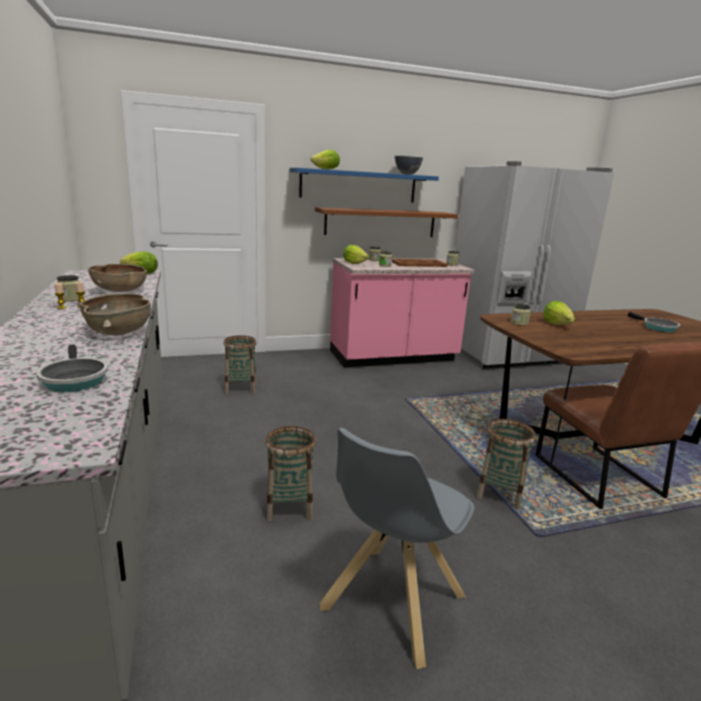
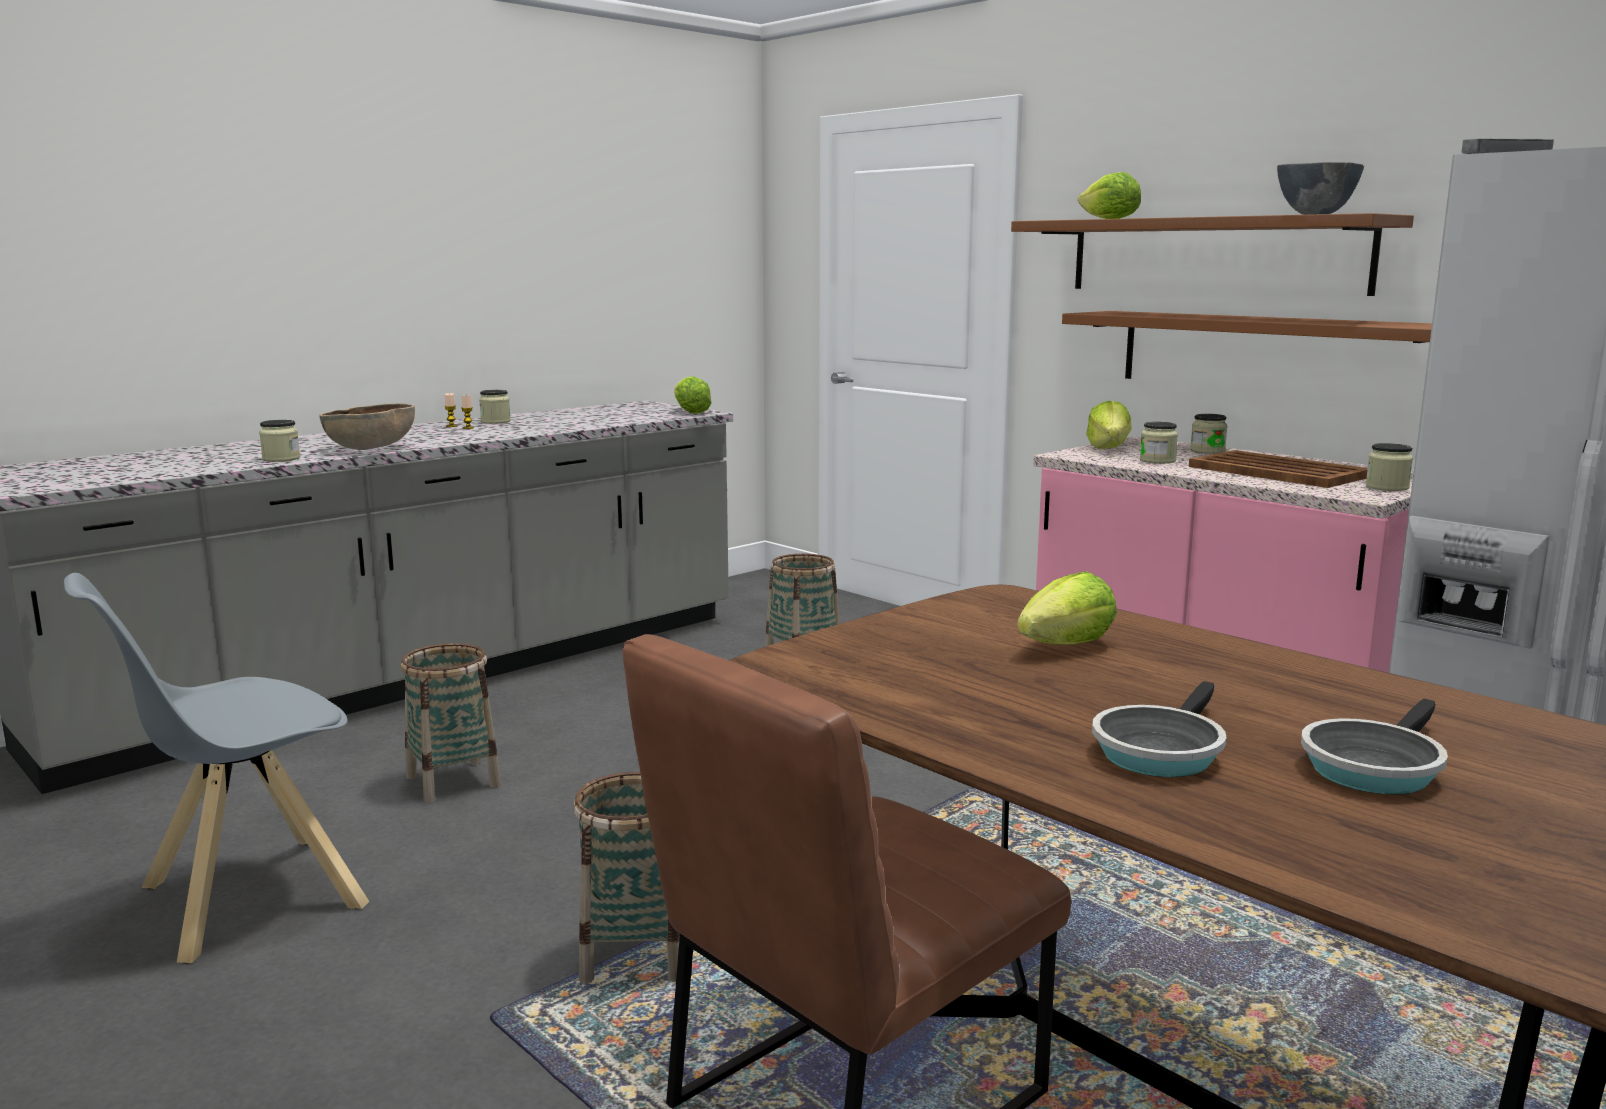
camera: 65 degrees right, 5 degrees down
(74, 379) = (196, 464): frying pan -> frying pan (1159, 751)
(119, 291) = (565, 423): brown bowl -> none
(358, 186) = (1214, 255): blue shelf -> brown shelf
(390, 604) = (245, 898): grey chair -> grey chair turned 45 degrees counterclockwise
(519, 323) = (989, 615): jar -> jar (281, 459)

